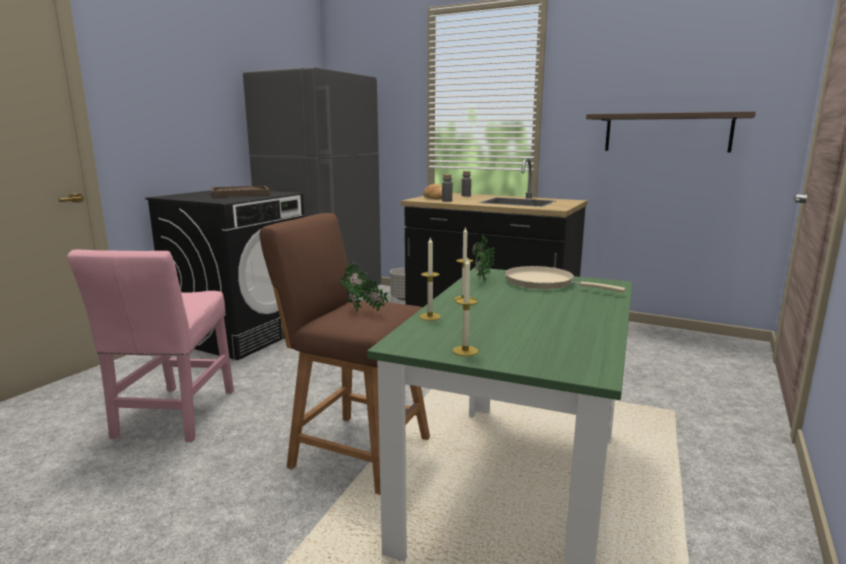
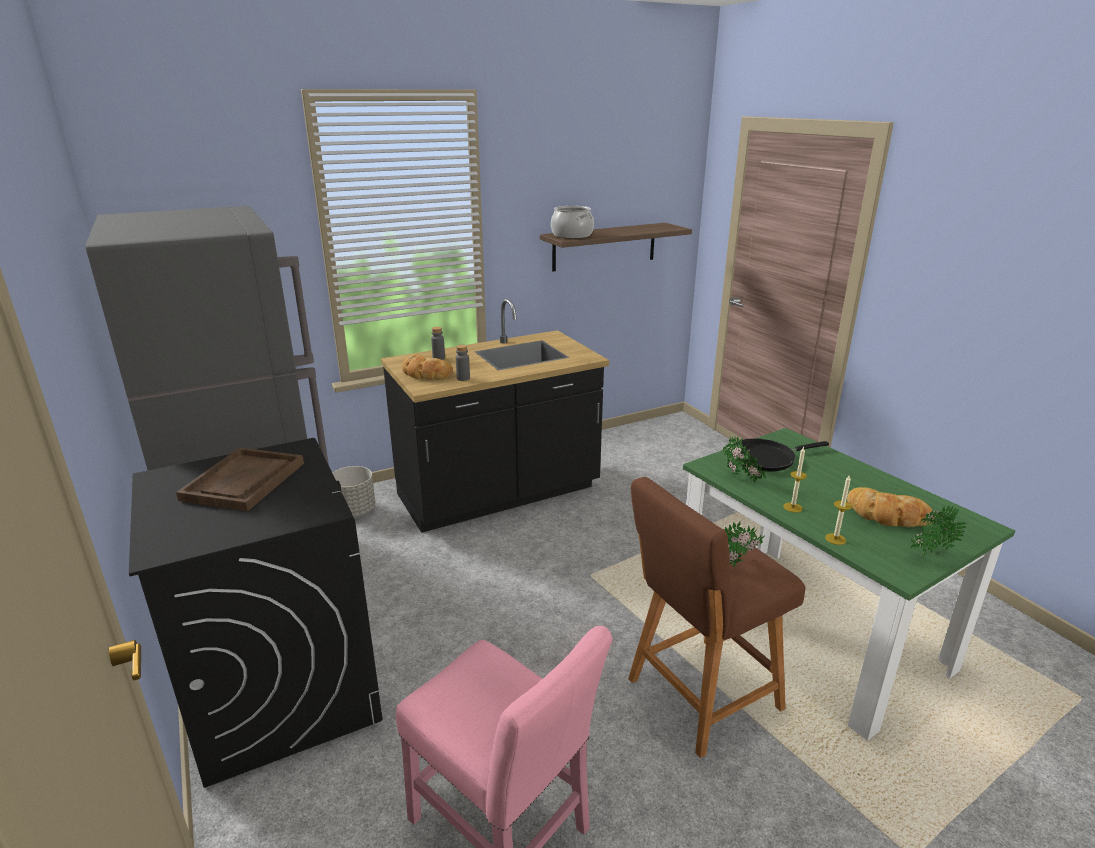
camera: 55 degrees left, 10 degrees up
(465, 351) = (928, 554): candle -> potted plant
(521, 329) = (887, 515): none -> bread
(544, 283) = (766, 458): beige frying pan -> black frying pan
(614, 113) = (572, 235): none -> cooking pot

